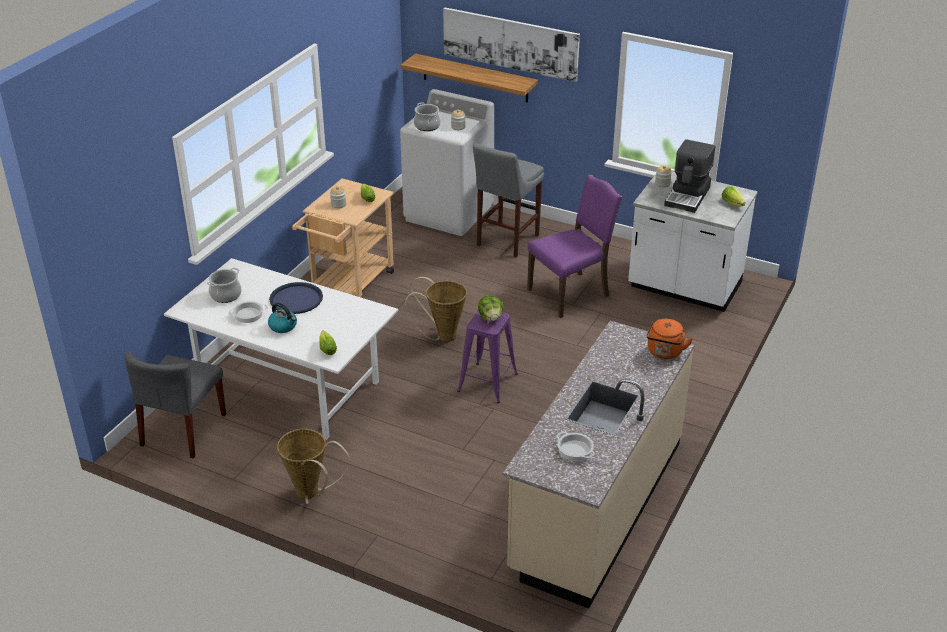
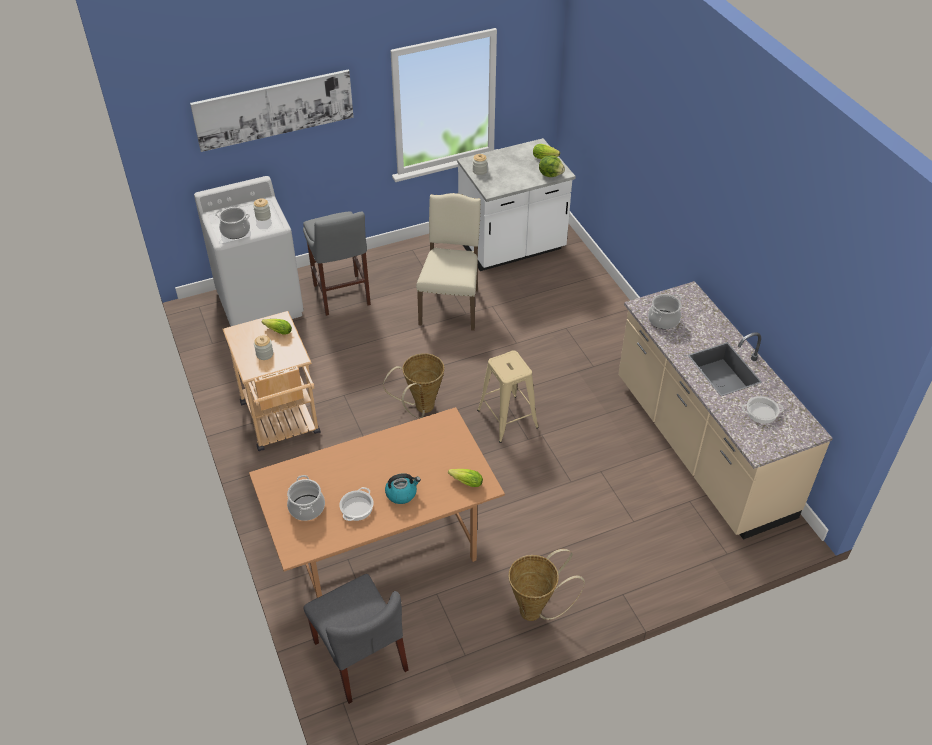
camera: 50 degrees left, 10 degrees up
(291, 387) = (382, 544): white dining table -> brown dining table
(296, 299) = (369, 462): blue tray -> none
(475, 78) = (240, 160): shelf -> none
(487, 382) = (507, 419): purple stool -> beige stool
(491, 318) = (509, 363): lettuce -> lettuce (550, 174)
(571, 293) = (451, 305): purple chair -> beige chair
(617, 349) = (663, 320): none -> cooking pot
(664, 353) = (690, 300): orange kettle -> none
(688, 196) = (511, 170): coffee machine -> none

